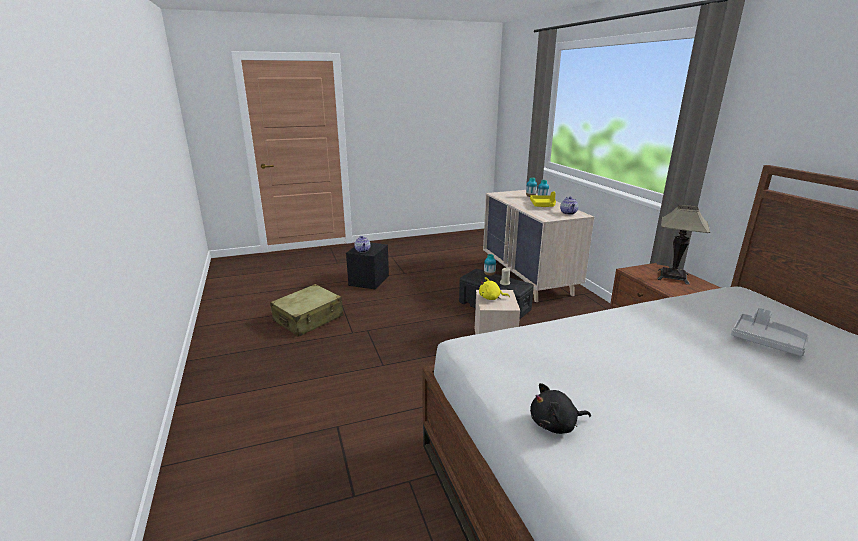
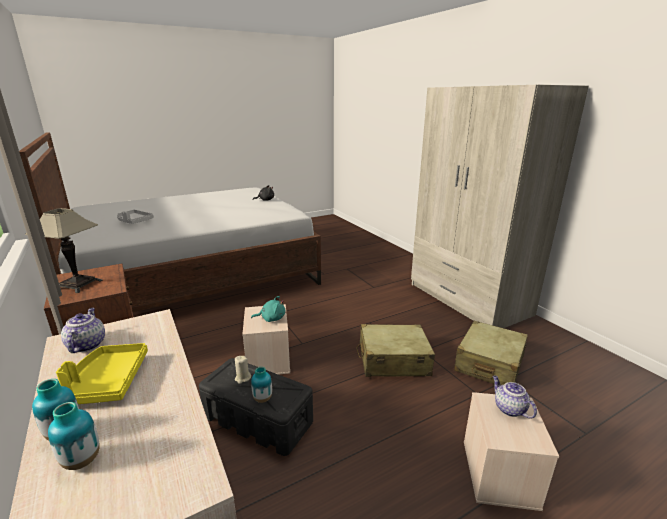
camera: 170 degrees right, 0 degrees up
(228, 385) = (468, 299): none -> beige wardrobe
(369, 280) = (498, 472): black storage box -> beige storage box
(384, 328) = (393, 360): none -> beige suitcase
(491, 298) = (271, 318): yellow plush toy -> turquoise plush toy

